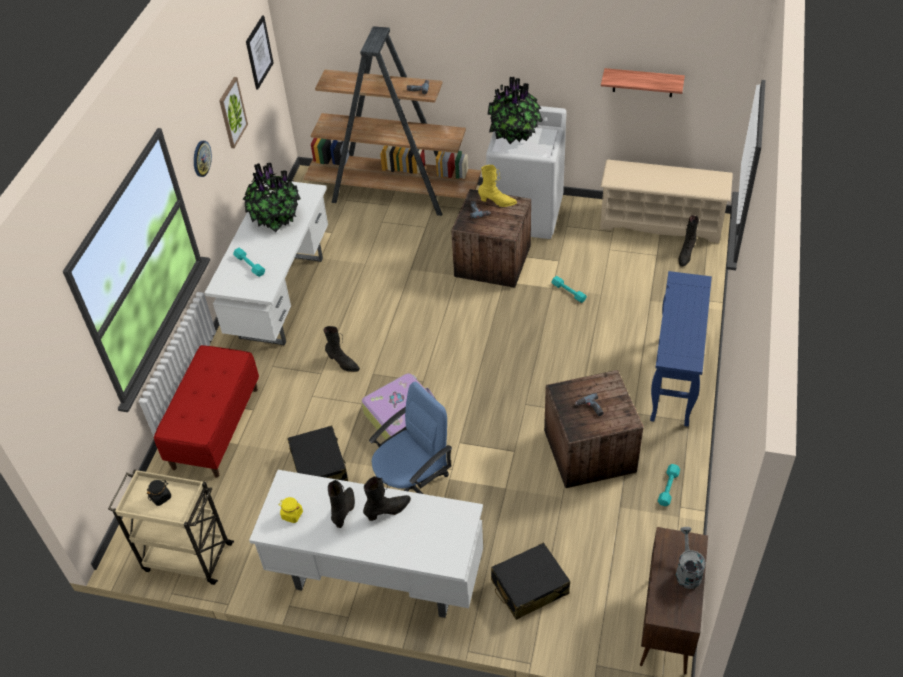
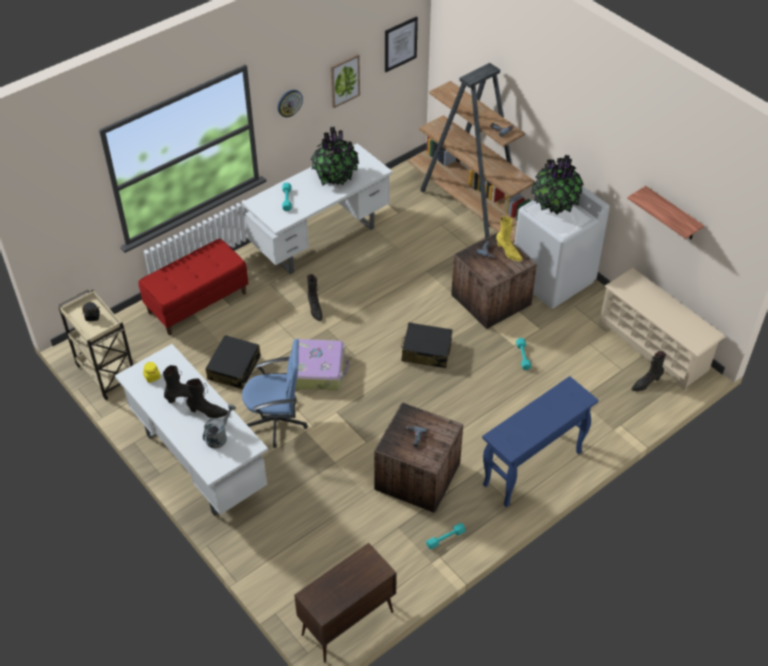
camera: 35 degrees right, 0 degrees up
(529, 587) = (284, 535): black suitcase -> black suitcase (426, 351)
(687, 571) = (356, 584): grey watering can -> grey watering can (219, 436)

